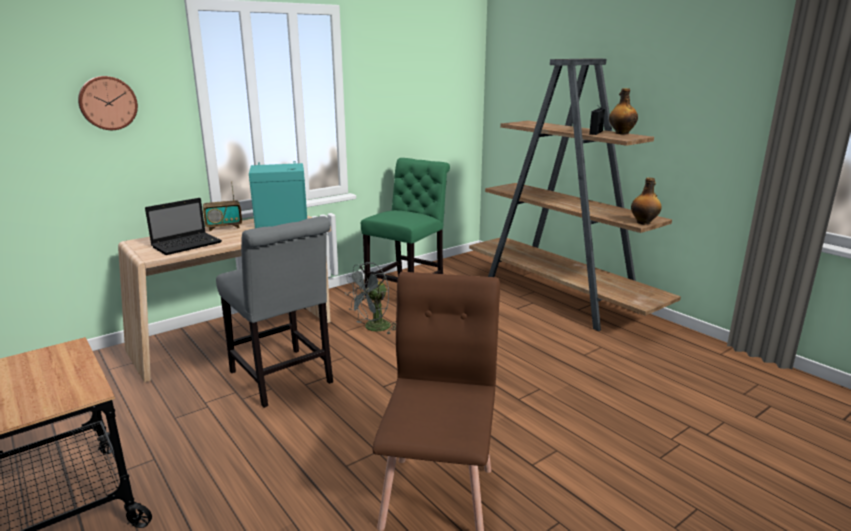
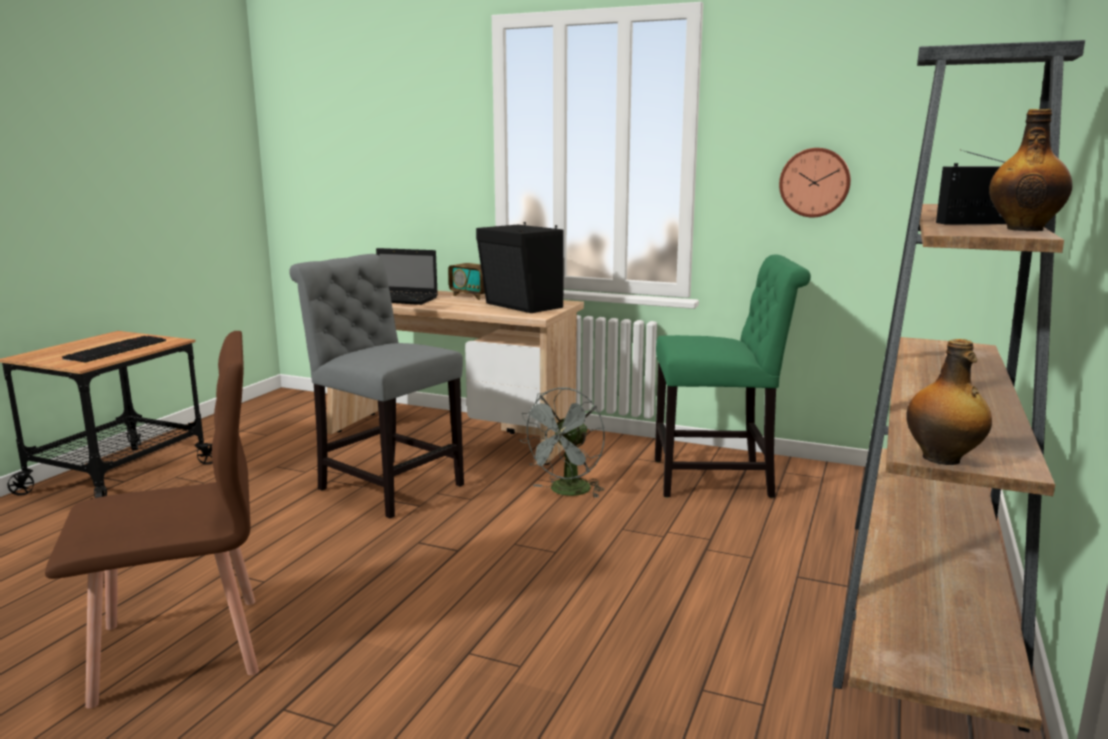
camera: 60 degrees right, 5 degrees down
(50, 375) = (116, 349): none -> keyboard
(107, 103) = (408, 137): wall clock -> wall clock (814, 182)
(282, 223) = (522, 306): turquoise speaker -> black speaker
(283, 380) = (385, 485): grey chair -> grey chair turned 105 degrees clockwise
(373, 328) = (567, 492): grey fan -> grey fan turned 75 degrees counterclockwise

